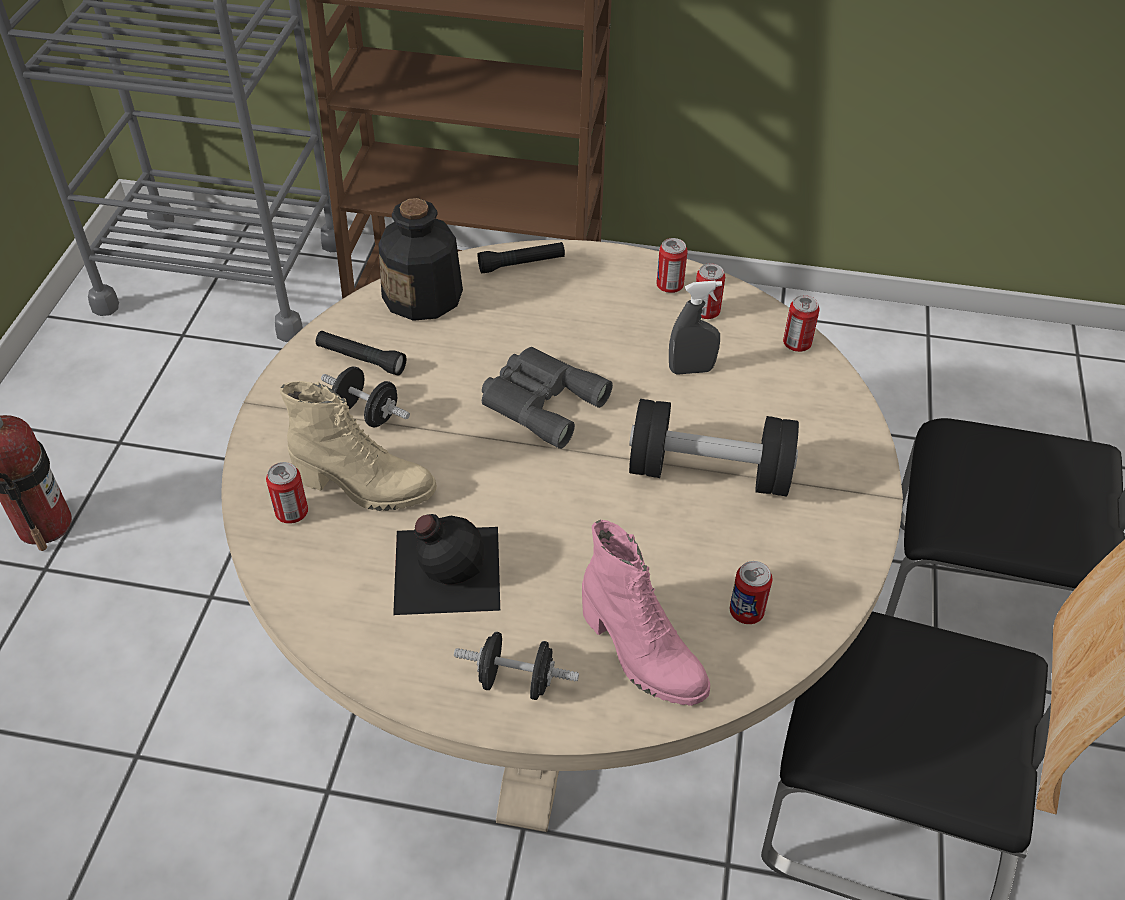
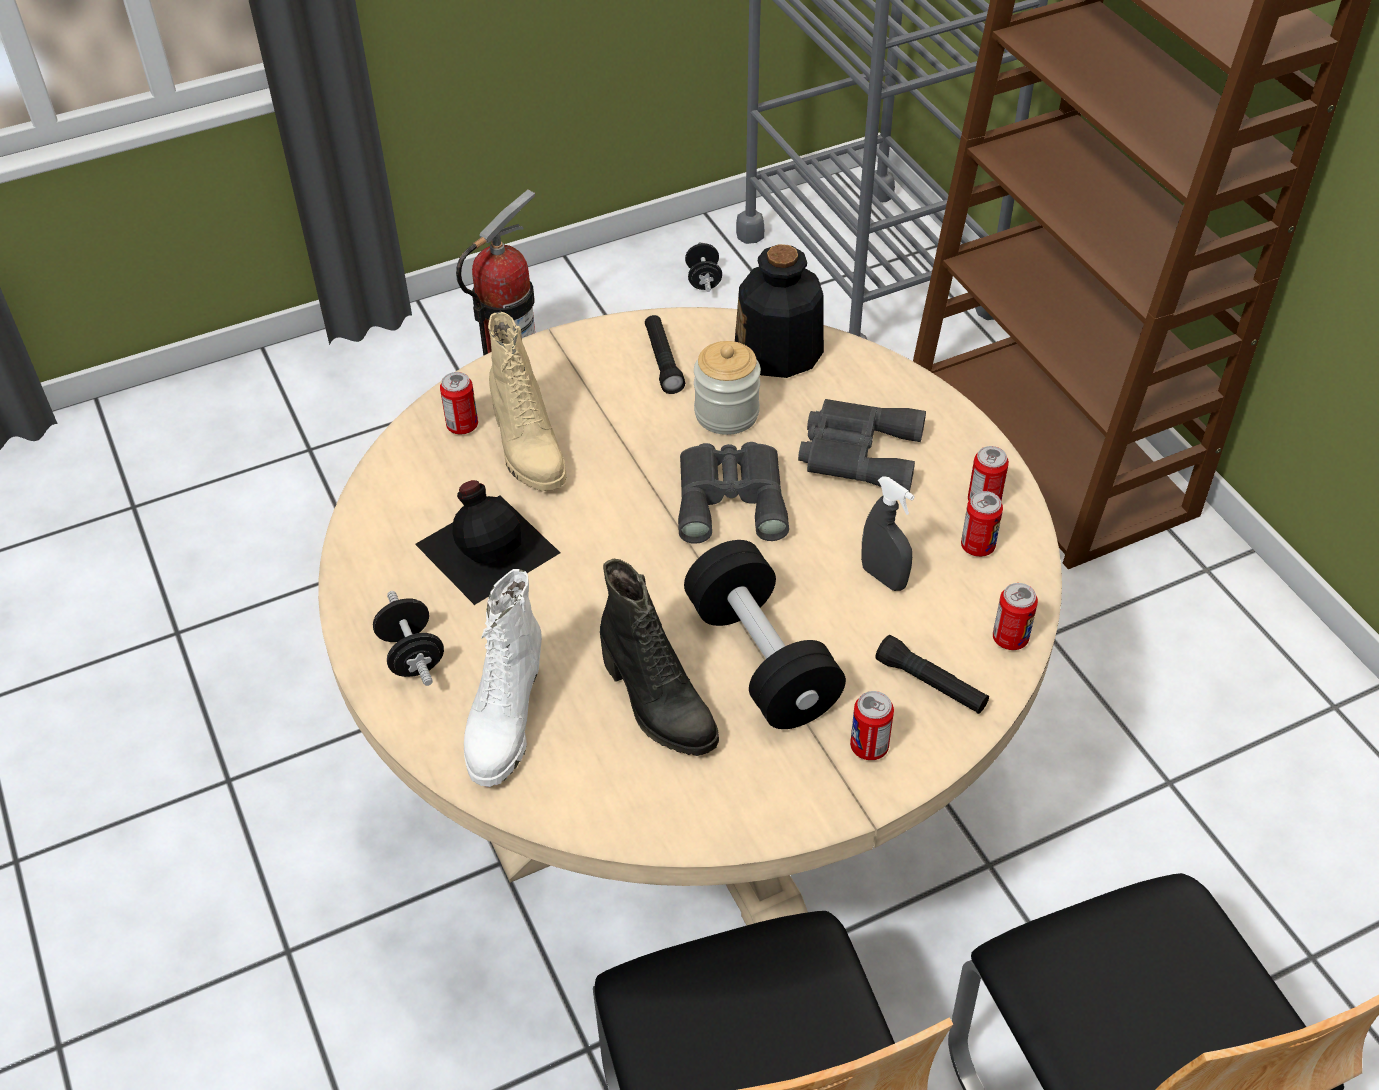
camera: 55 degrees right, 0 degrees up
(366, 413) = (606, 402): black dumbbell -> black dumbbell (703, 280)
(454, 357) = (726, 413): none -> jar
(521, 264) = (893, 386): black flashlight -> black flashlight (931, 684)
(564, 316) = (857, 452): none -> grey binoculars
(640, 654) = (505, 721): pink boot -> white boot
(700, 553) = (656, 704): none -> black boot
(746, 612) = (616, 772): can -> can (869, 747)

